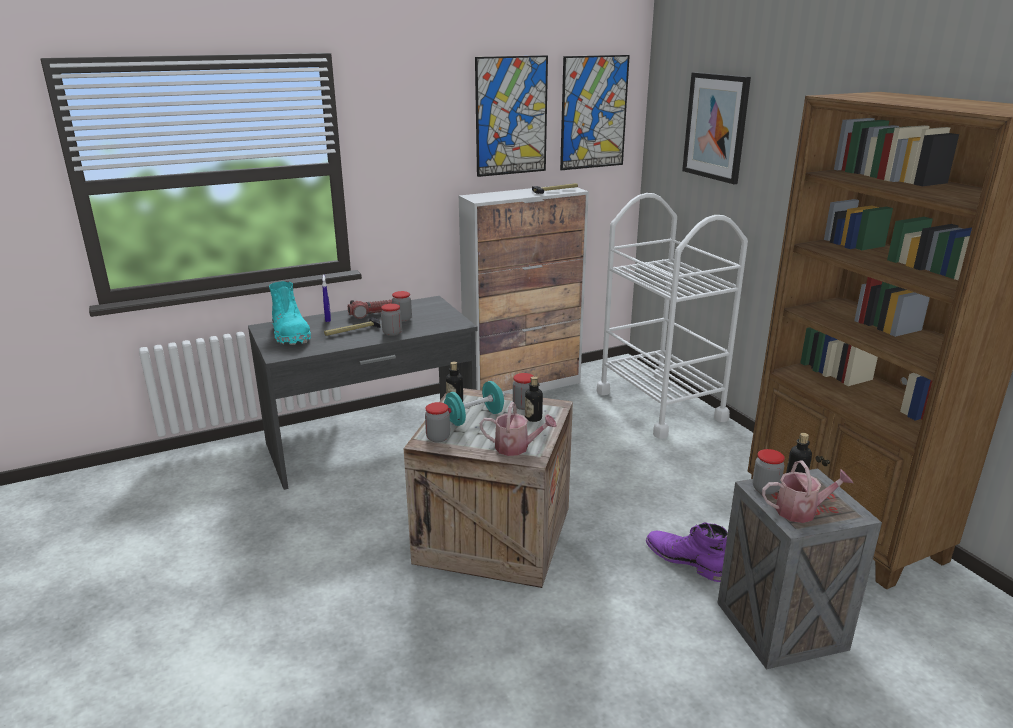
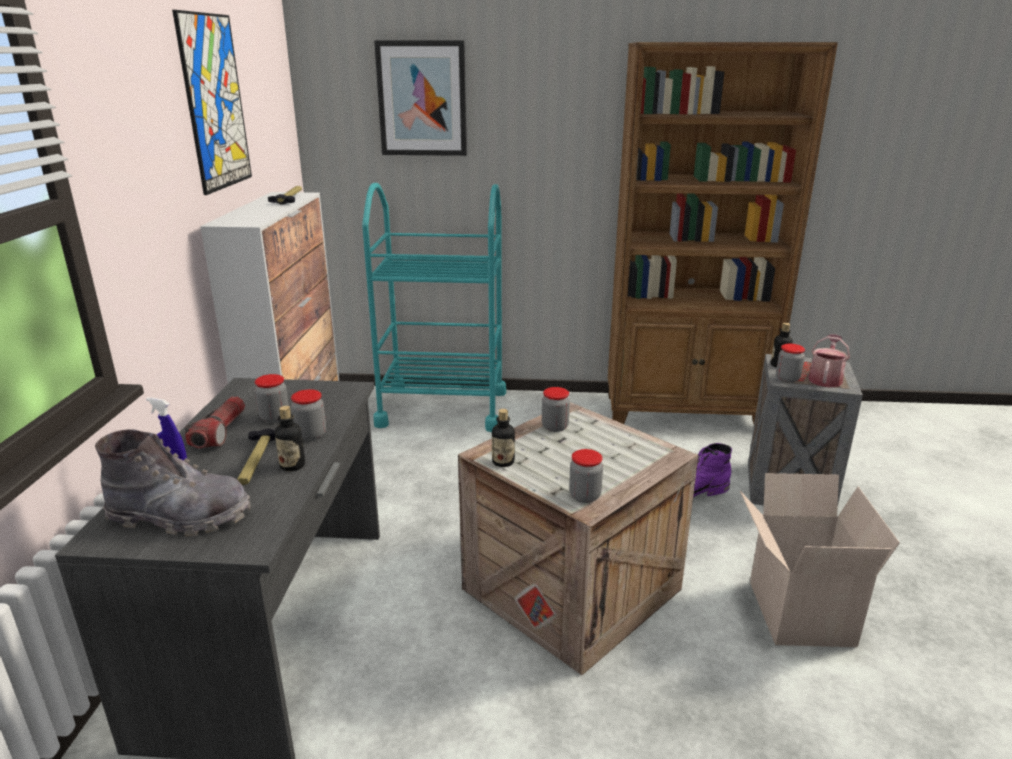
camera: 60 degrees left, 0 degrees up
(290, 334) = (180, 517): turquoise boot -> grey boot
(474, 418) = (555, 461): turquoise dumbbell -> none
(517, 447) = (645, 456): watering can -> none
(533, 418) = (587, 430): bottle -> bottle (292, 465)
(571, 661) = (796, 611): none -> cardboard box
(593, 113) = (267, 96): picture -> none
(660, 405) = (443, 408): white cart -> turquoise cart

